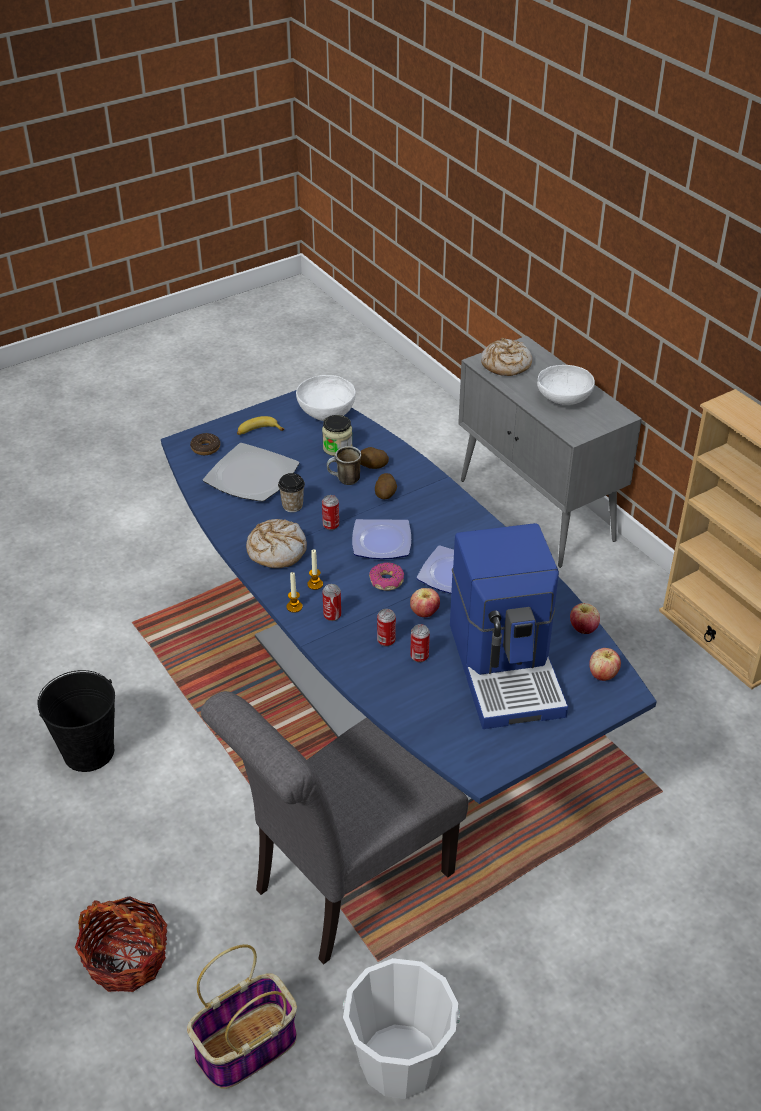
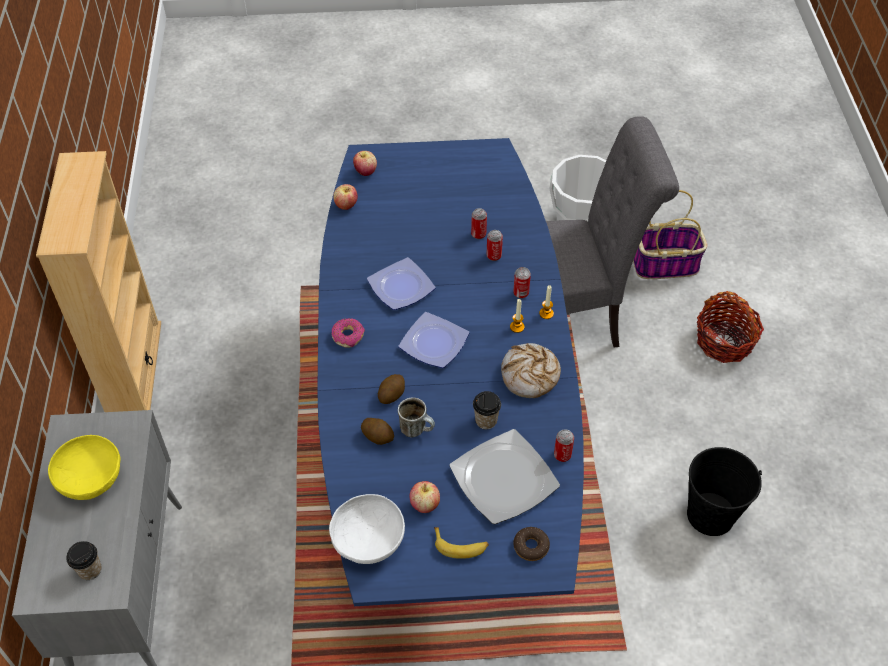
camera: 150 degrees left, 10 degrees up
(331, 525) = (465, 381): can -> can (562, 455)
(337, 448) = (394, 478): jar -> none
(386, 581) = (457, 304): donut -> donut (348, 336)
(424, 613) = (448, 265): apple -> apple (425, 504)
(505, 364) = (90, 570): bread -> cup
(507, 668) = (424, 202): coffee machine -> none
(563, 399) = (91, 479): white bowl -> yellow bowl

